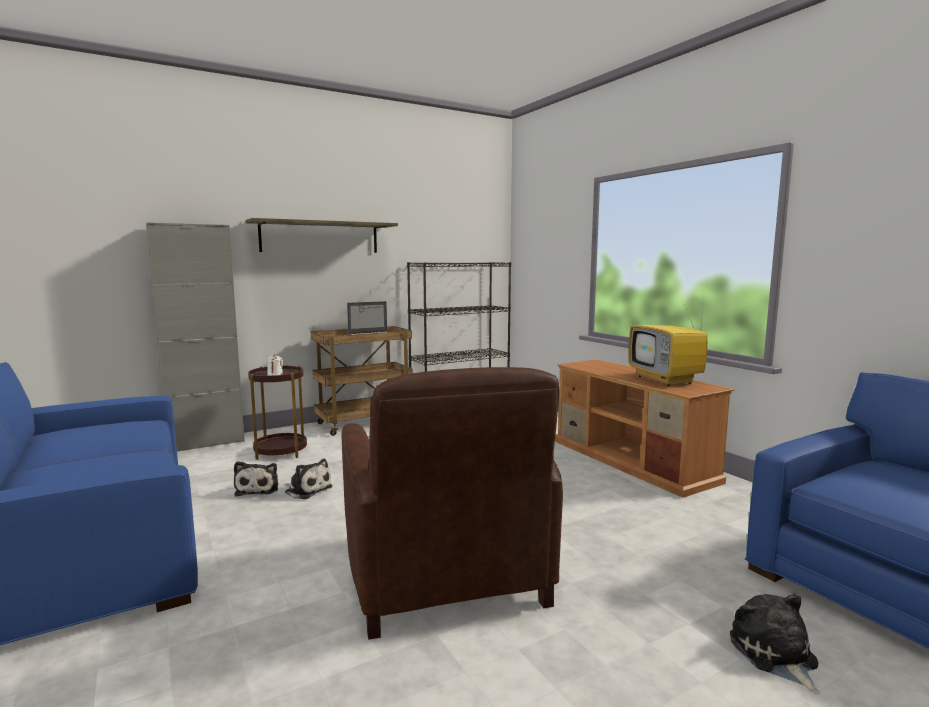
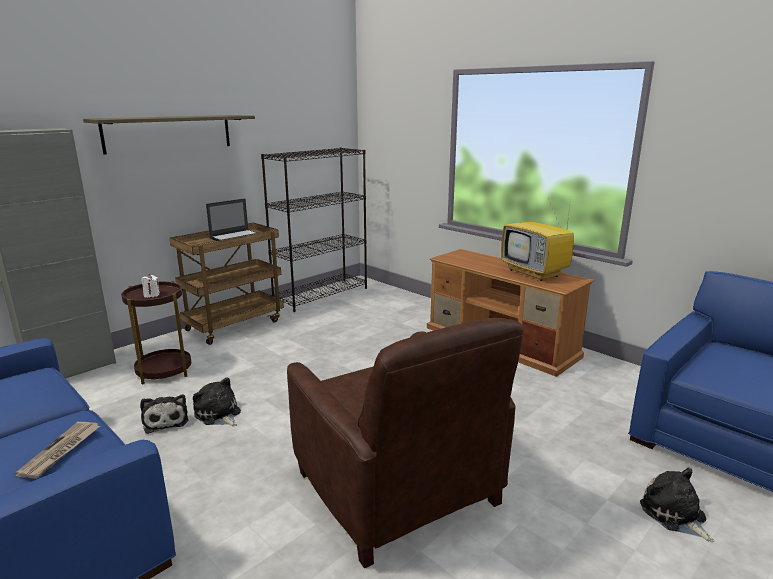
camera: 15 degrees left, 10 degrees up
(117, 470) = (61, 451): none -> newspaper
(307, 489) = (218, 414): plush toy -> plush toy turned 150 degrees counterclockwise

